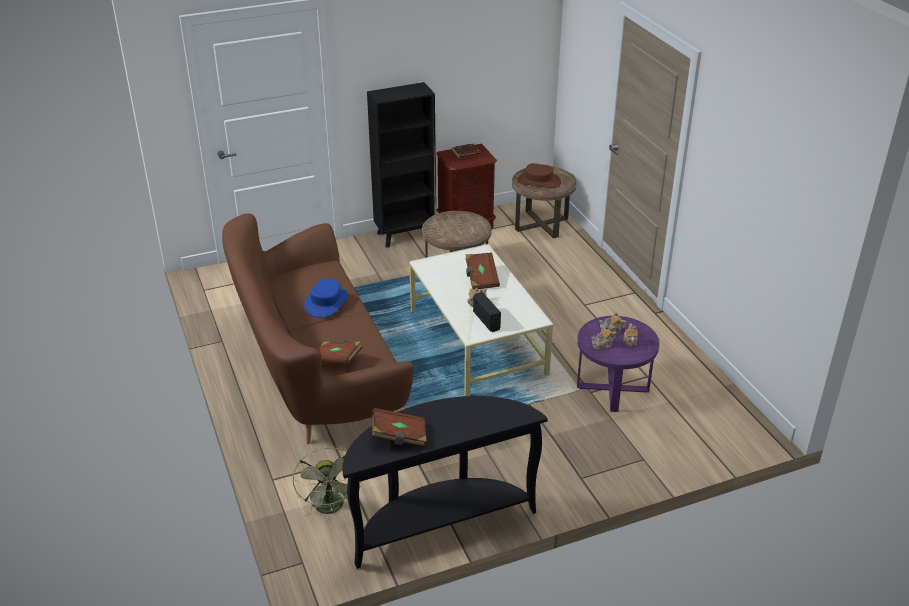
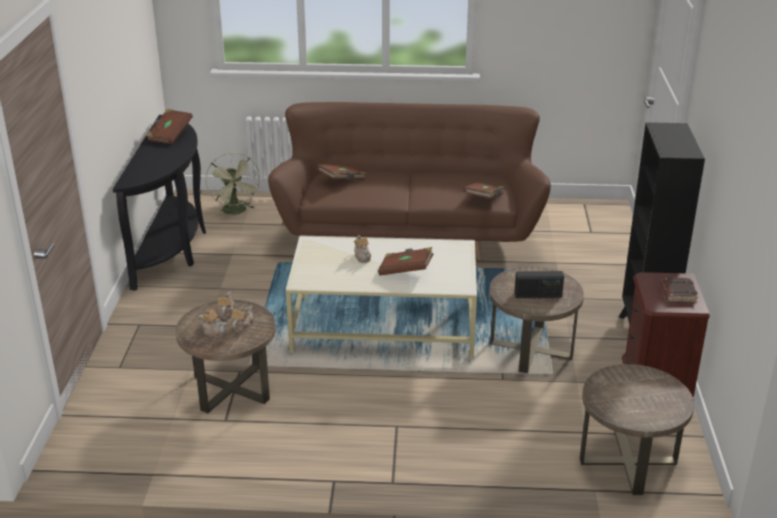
camera: 115 degrees right, 5 degrees down
(326, 302) = (434, 190): blue hat -> none
(328, 274) = (484, 199): none -> brown book
(331, 508) = (236, 212): green fan -> green fan turned 120 degrees counterclockwise
(487, 320) = (327, 254): radio -> radio (538, 295)
(539, 181) = (636, 389): brown hat -> none
(612, 388) = (231, 388): purple side table -> brown side table

